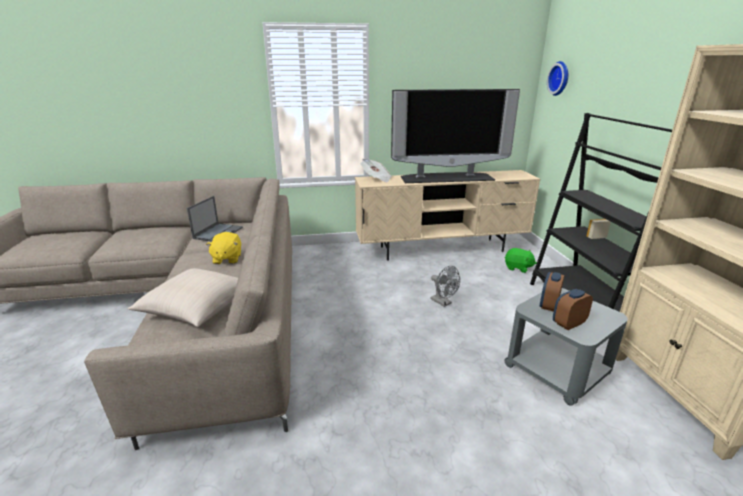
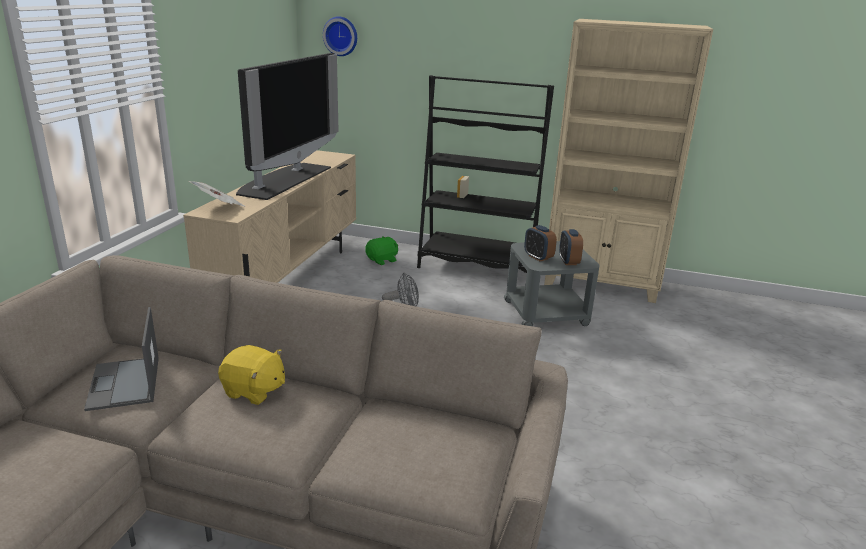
camera: 65 degrees left, 0 degrees up
(197, 308) = (396, 435): beige pillow -> none
(218, 232) = (124, 384): laptop -> laptop turned 150 degrees counterclockwise

